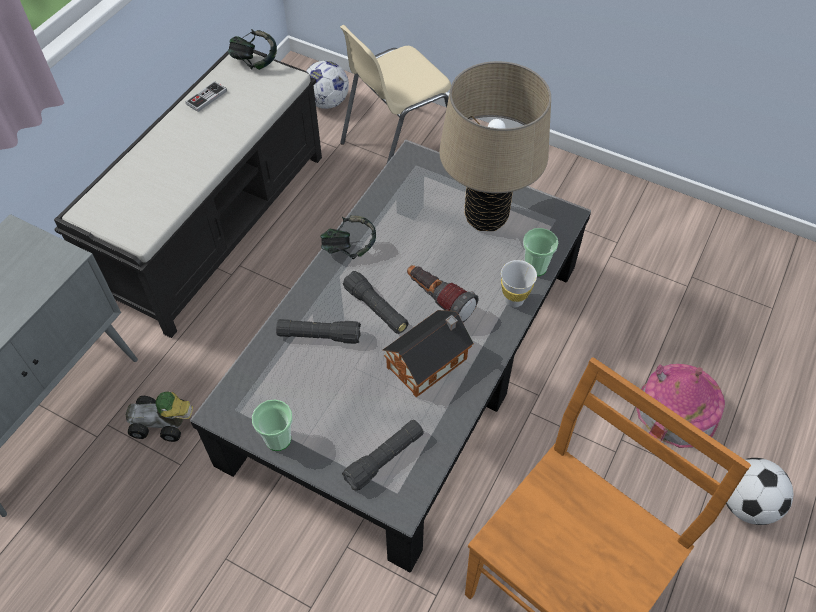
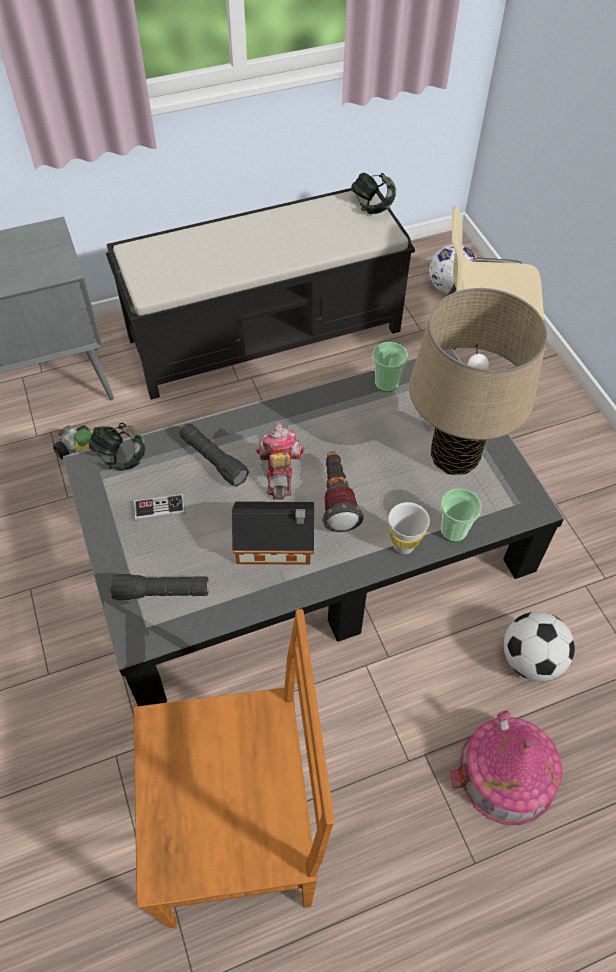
camera: 40 degrees right, 0 degrees up
(206, 98) = (305, 214): game controller -> game controller (159, 508)
(278, 439) = (104, 516): cup -> cup (386, 383)
(349, 249) = (308, 407): headphones -> headphones (121, 457)
(376, 309) = (279, 470): black flashlight -> toy robot
(746, 503) = (488, 914): football -> football (530, 659)

